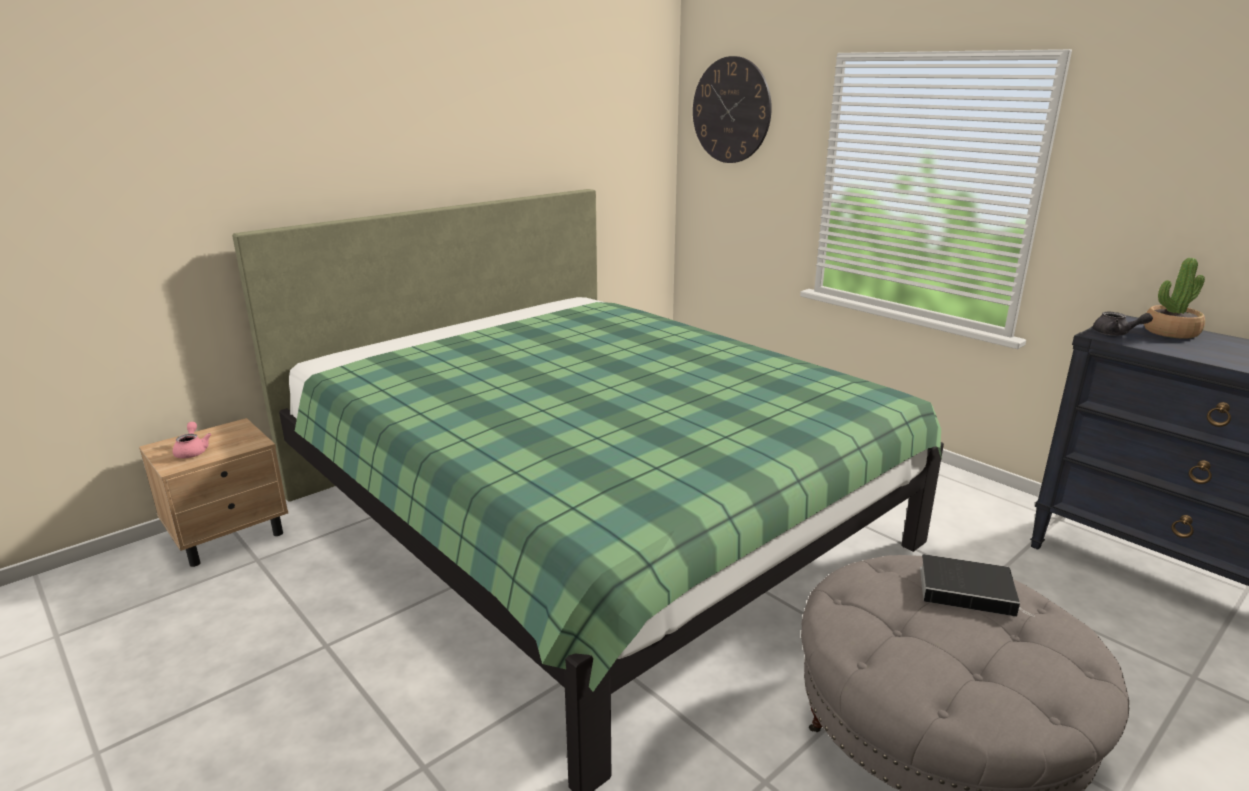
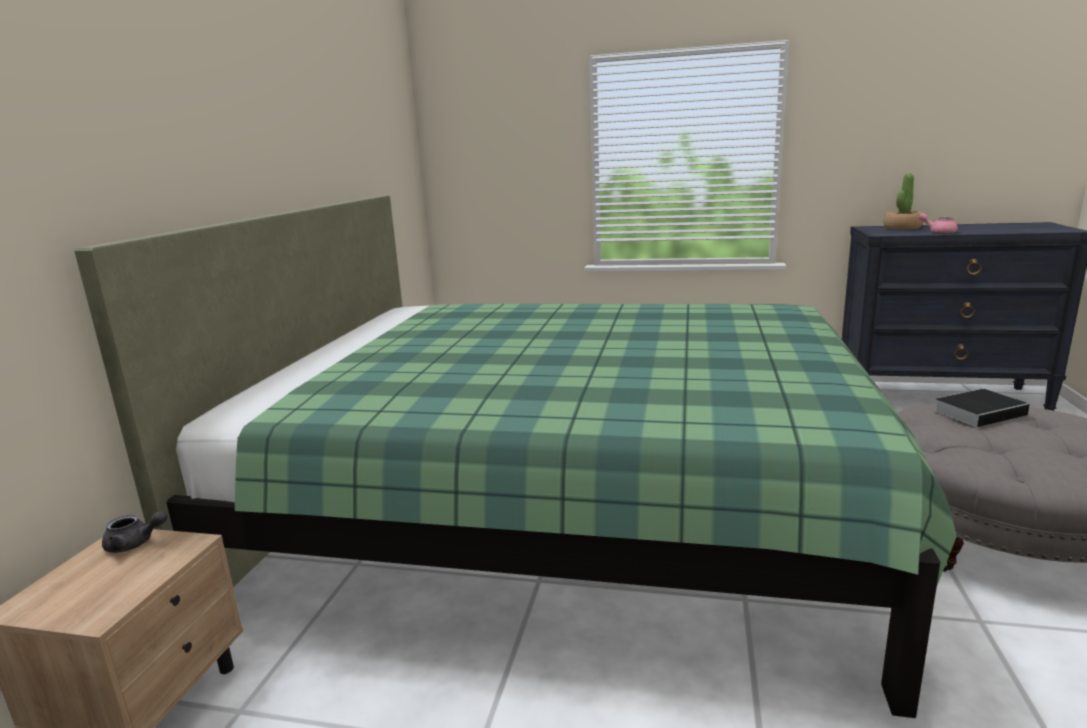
camera: 35 degrees left, 5 degrees down
(192, 451) = (98, 589): pink teapot -> pink teapot (939, 232)
(731, 110) = (481, 116): wall clock -> none
(1115, 334) = (884, 232): grey teapot -> grey teapot (135, 544)

